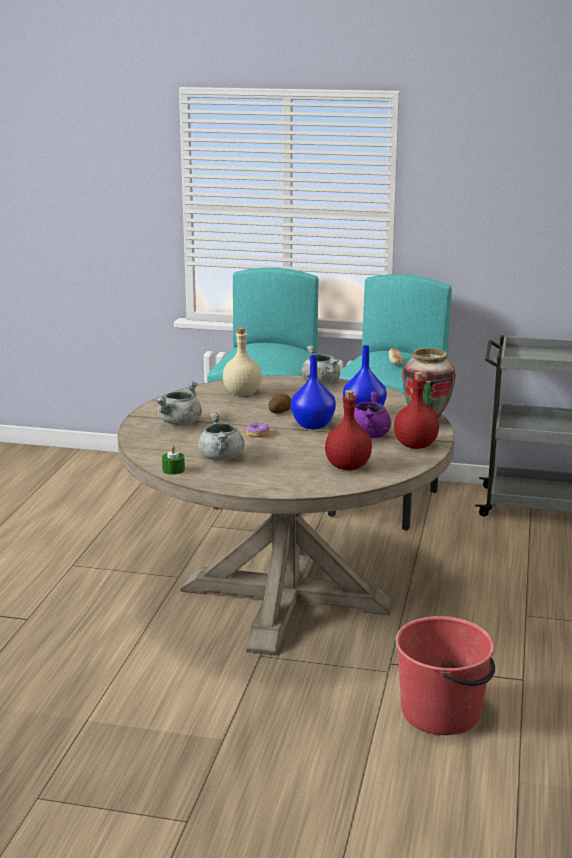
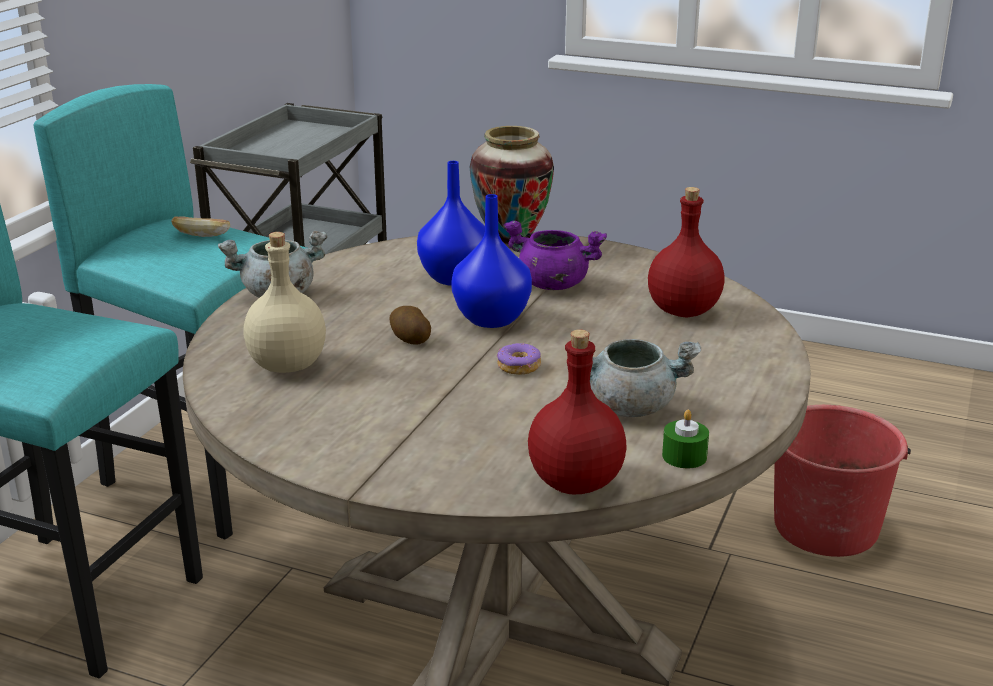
camera: 80 degrees left, 5 degrees up
(180, 423) = (429, 438): grey cooking pot -> none
(415, 445) = (603, 260): red bottle -> red bottle (573, 483)

